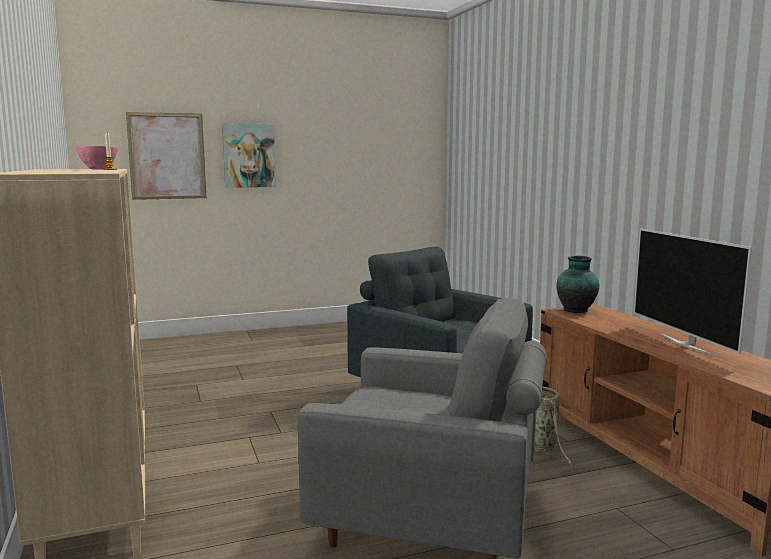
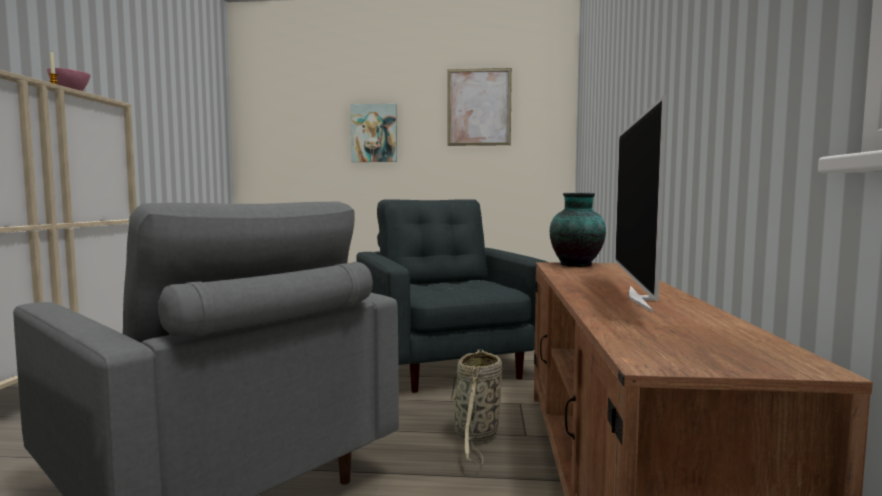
camera: 25 degrees right, 5 degrees down
(167, 156) = (305, 134): picture -> picture (479, 107)

